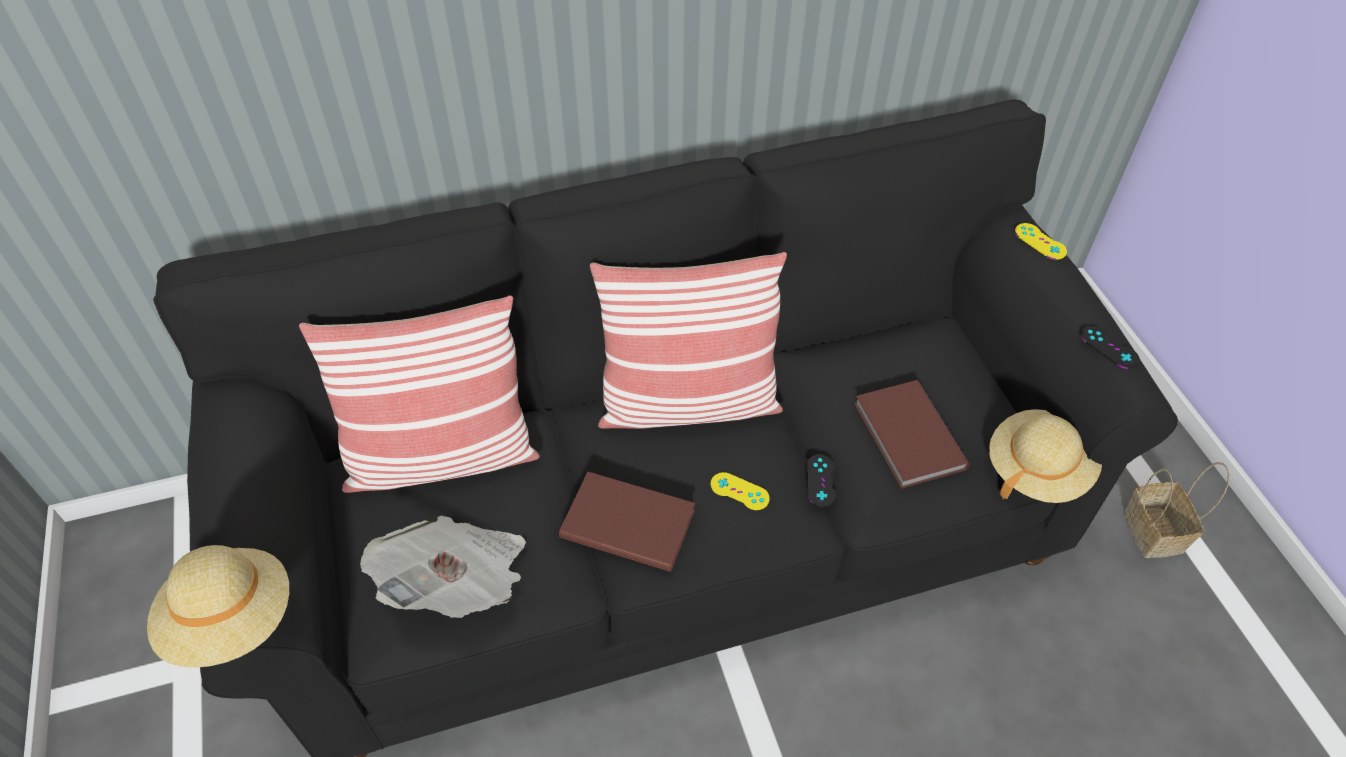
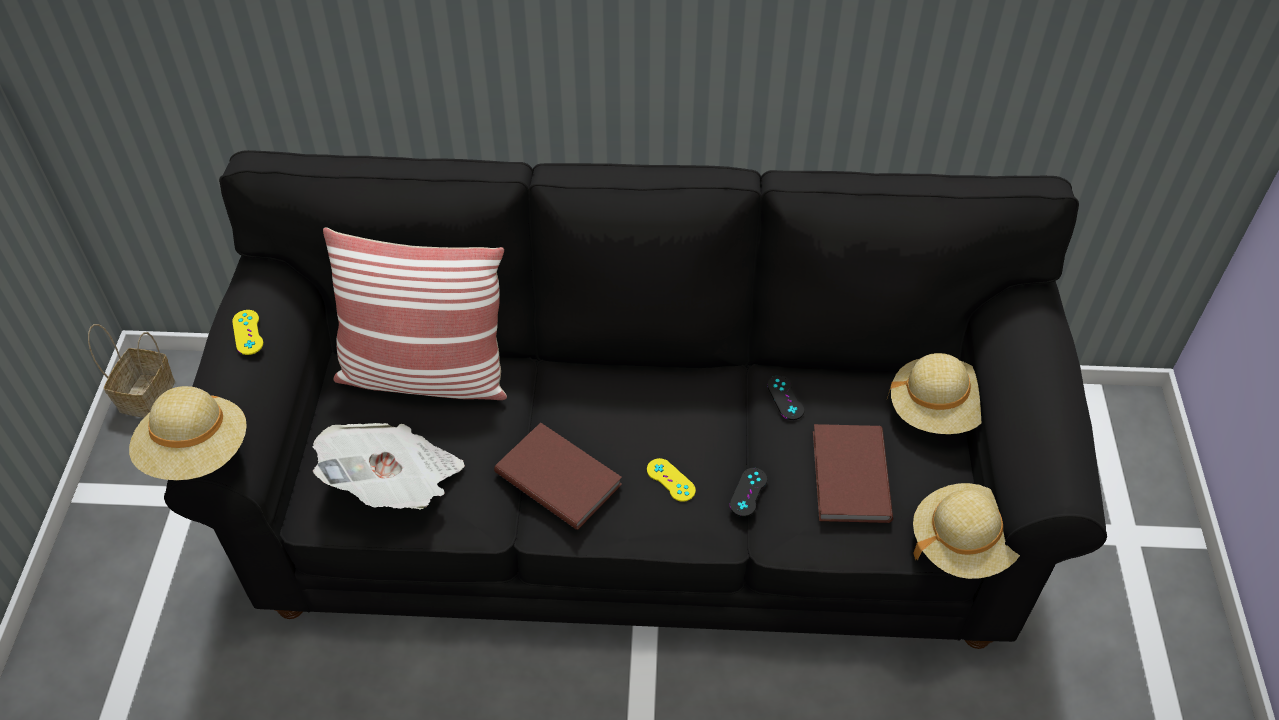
camera: 20 degrees right, 0 degrees up
(688, 403) = (660, 389): pillow -> none
(954, 351) = (936, 409): none -> beige hat
(1040, 241) = (1045, 323): yellow game controller -> yellow game controller (248, 332)
(1109, 347) = (1059, 443): black game controller -> black game controller (785, 398)
(1155, 534) = (1123, 659): basket -> basket (147, 398)

